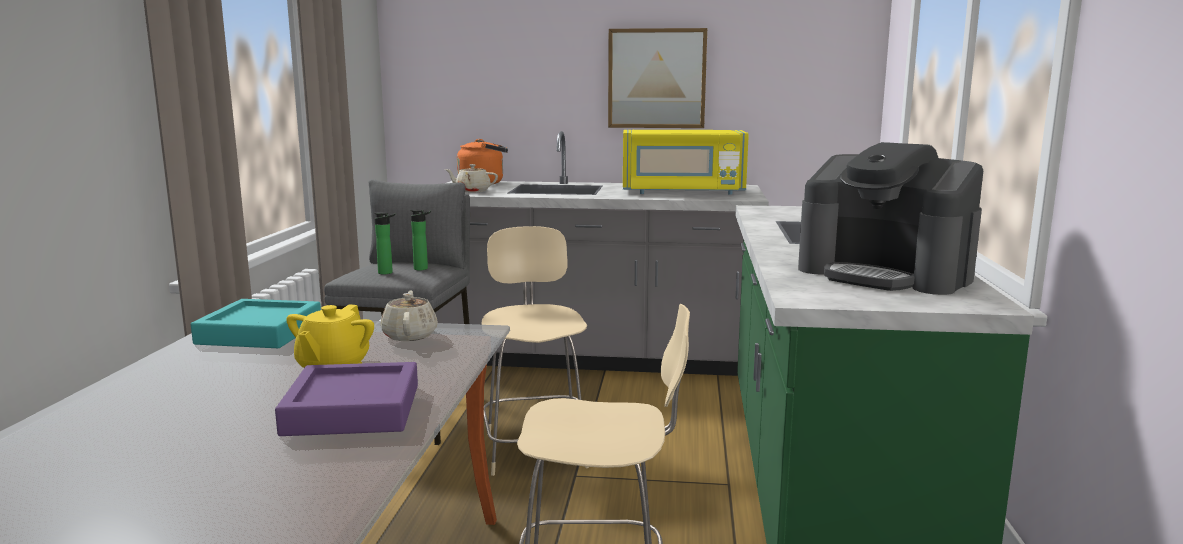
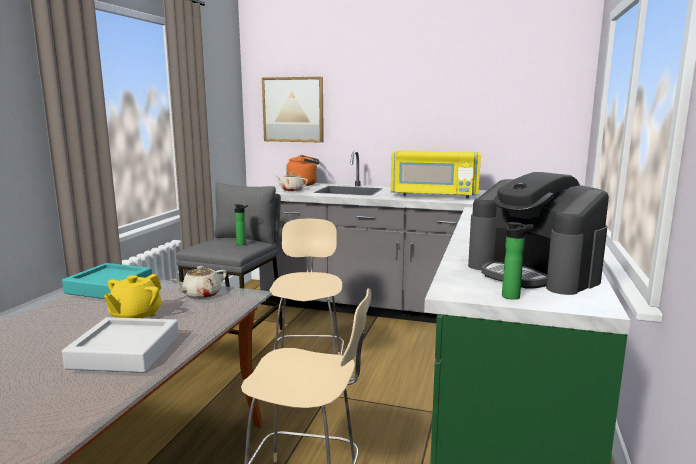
camera: 10 degrees right, 0 degrees up
(352, 410) = (125, 352): purple tray -> grey tray
(387, 273) = (218, 246): bottle -> bottle (514, 297)
(410, 335) = (201, 295): beige teapot -> beige teapot turned 135 degrees counterclockwise
(657, 78) = (423, 114): picture -> picture (293, 109)

